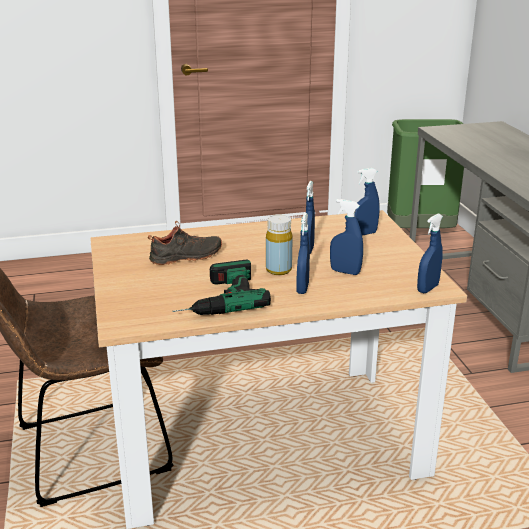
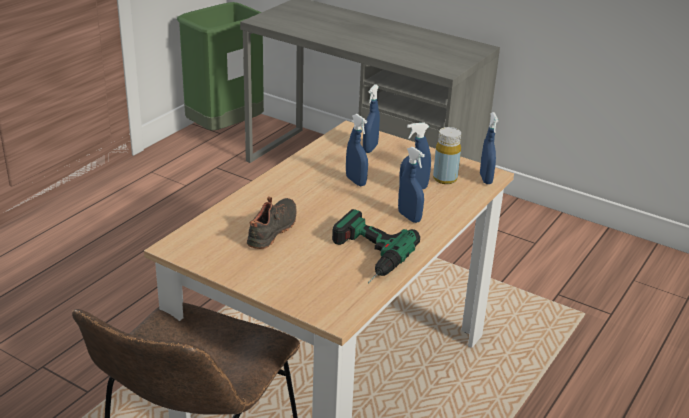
camera: 45 degrees left, 5 degrees up
(278, 270) = (365, 209): yellow bottle -> yellow bottle (445, 179)

